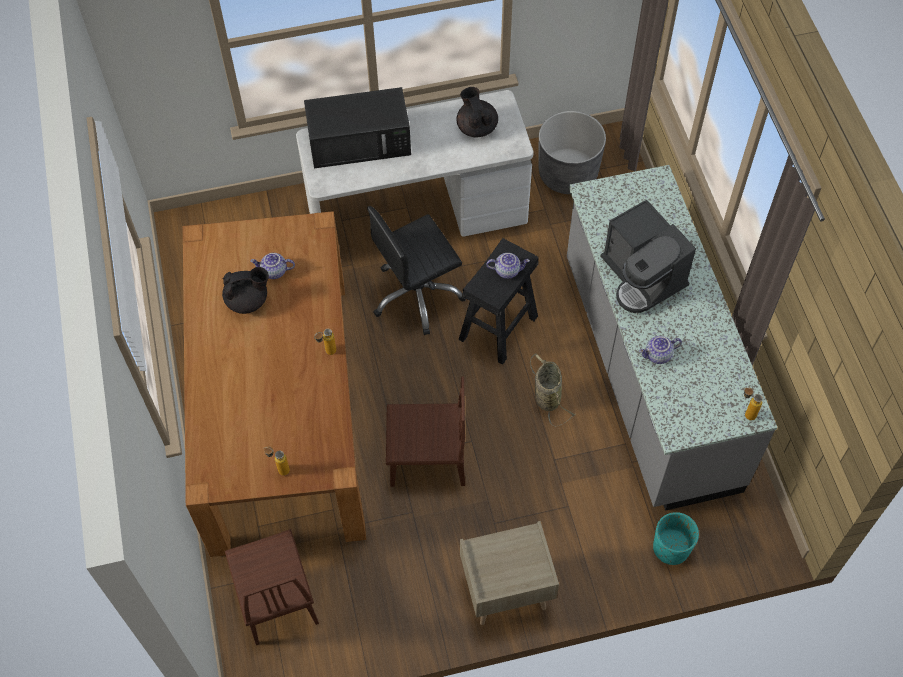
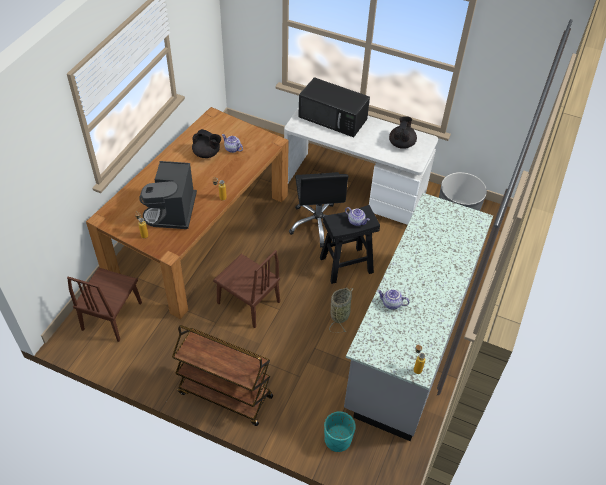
camera: 35 degrees right, 10 degrees down
(417, 295) = (318, 224): black office chair -> black office chair turned 105 degrees counterclockwise
(505, 592) = (224, 395): beige nightstand -> brown cart
(642, 277) = (421, 260): coffee machine -> coffee machine (173, 212)

